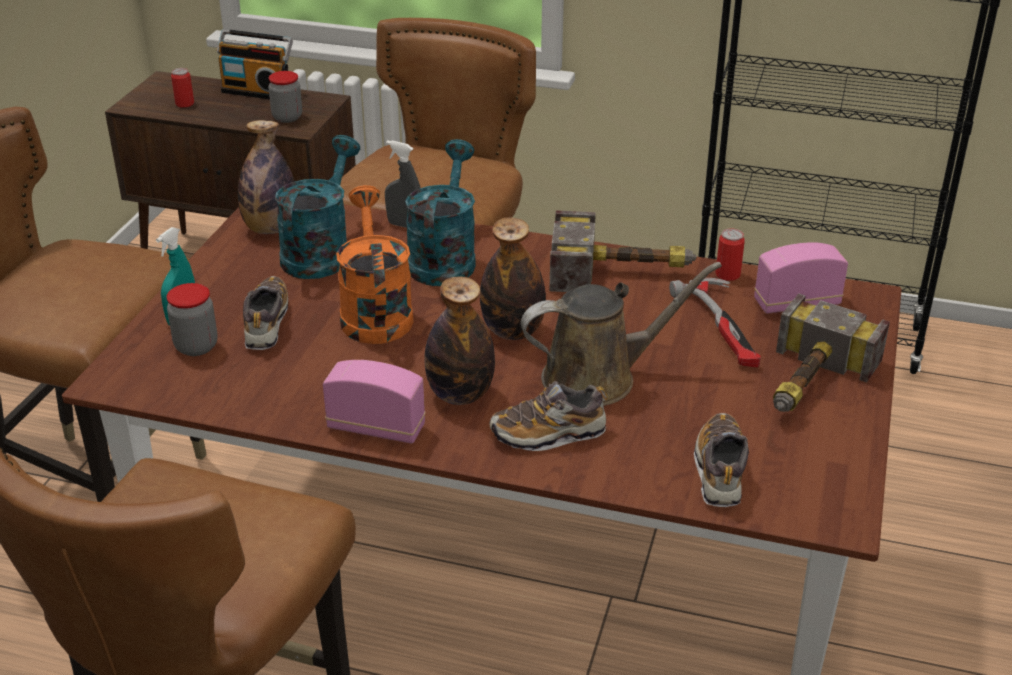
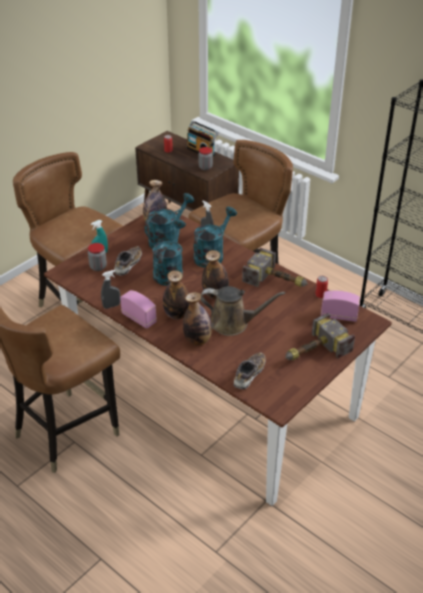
camera: 25 degrees right, 5 degrees up
(289, 419) = (111, 306): none -> grey spray bottle
(374, 312) = (169, 271): orange watering can -> turquoise watering can
(548, 434) = (197, 340): shoe -> bottle
(724, 327) = (300, 317): hammer -> none

